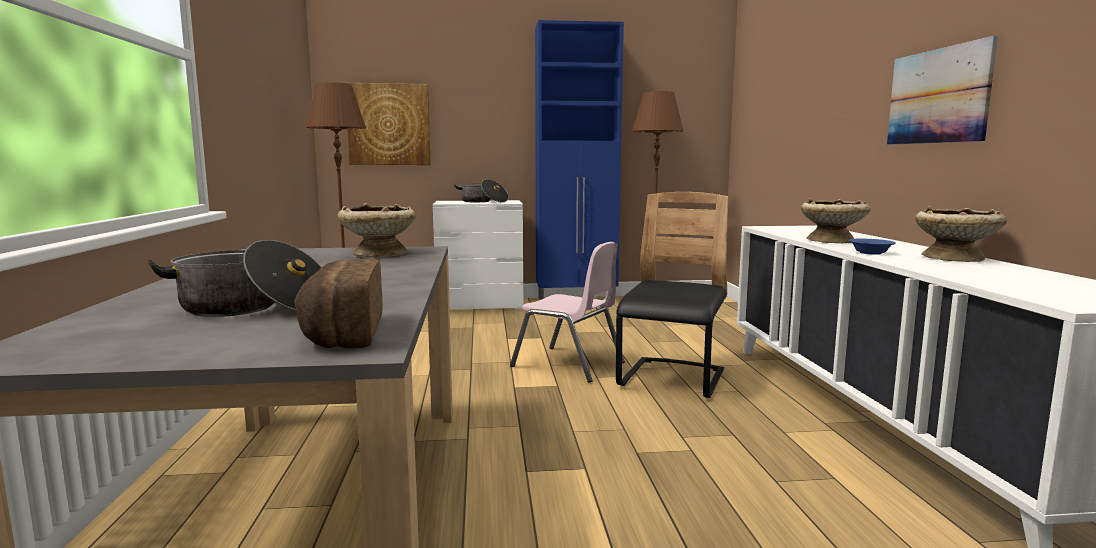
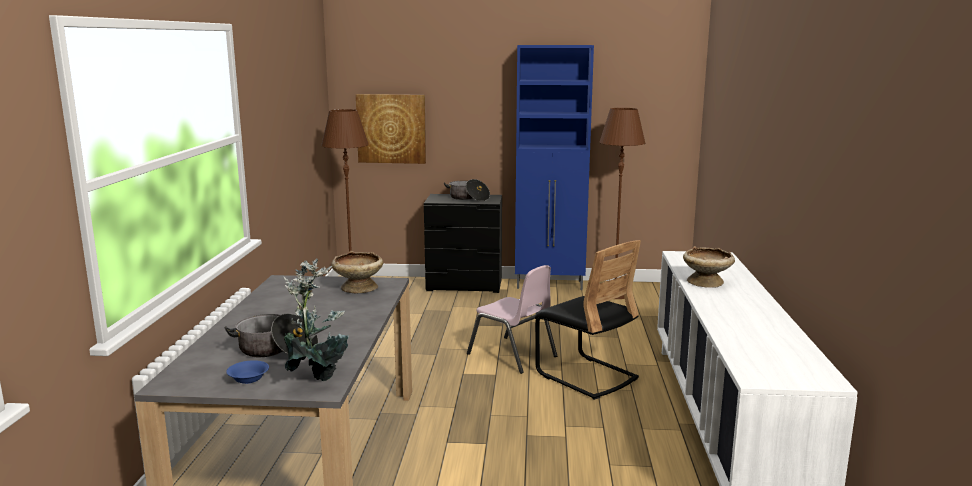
camera: 10 degrees right, 5 degrees up
(341, 332) = (317, 376): bread -> potted plant
(480, 305) = (465, 285): white dresser -> black dresser
(672, 380) = (586, 376): black chair -> black chair turned 105 degrees clockwise
(870, 253) = (710, 304): blue bowl -> blue bowl (248, 379)
(937, 96) = (787, 179): picture -> none
(955, 257) = (766, 316): beige bowl -> none

